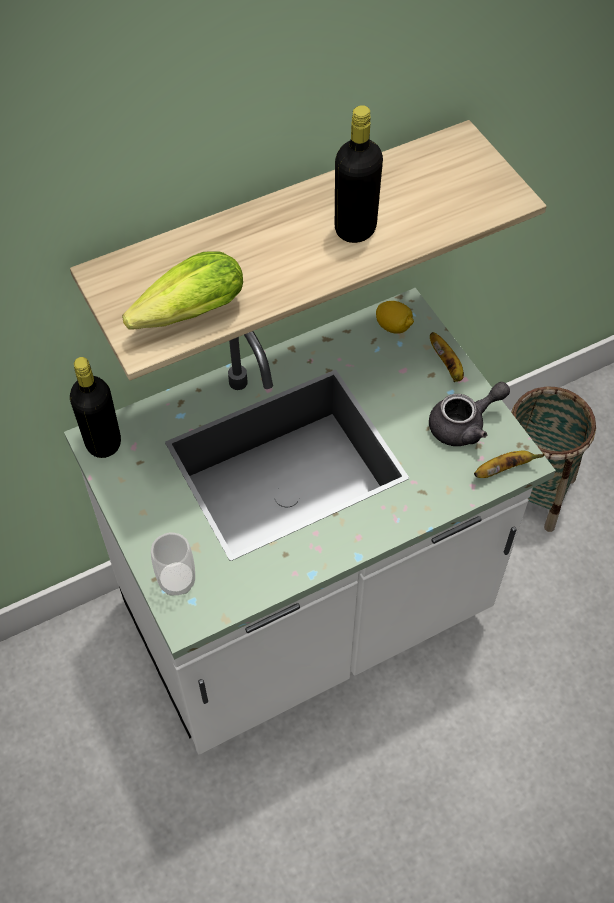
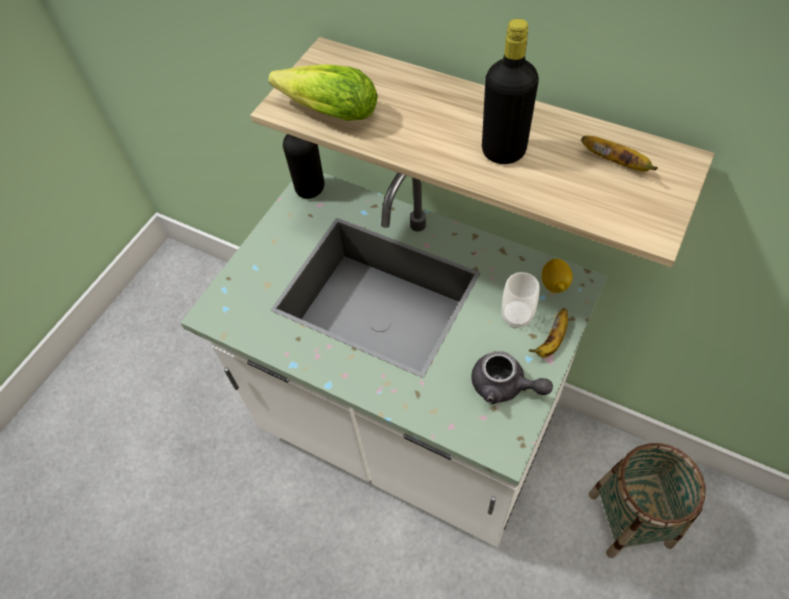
camera: 60 degrees right, 0 degrees up
(177, 581) = (235, 291): cup -> cup (516, 316)
(502, 469) = (485, 439): banana -> banana (616, 163)

